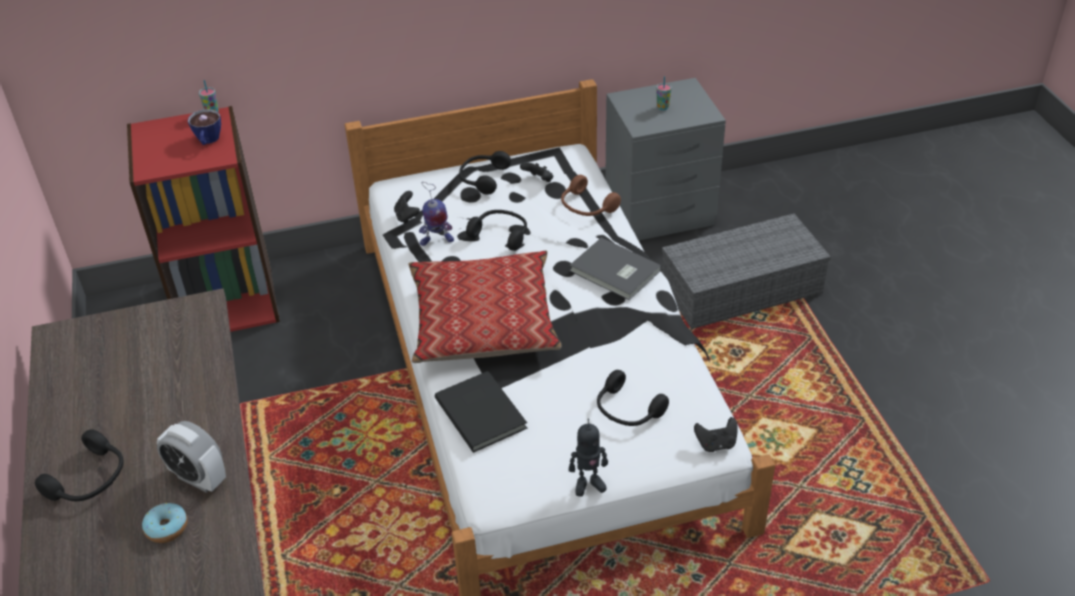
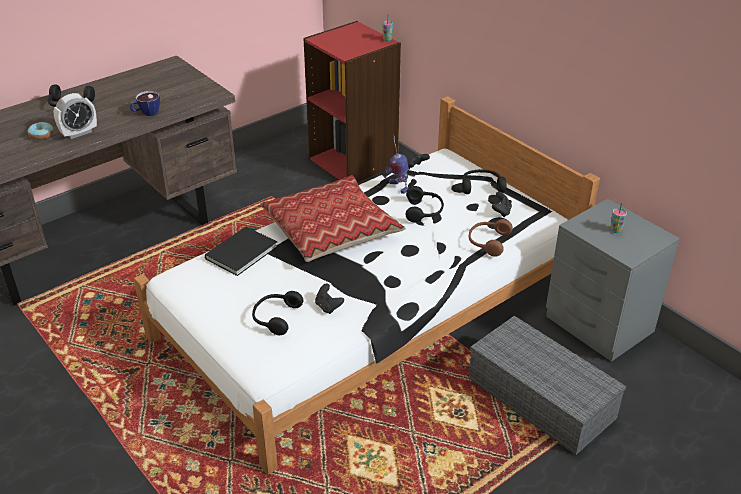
camera: 65 degrees right, 5 degrees down
(198, 478) = (79, 133): alarm clock -> alarm clock turned 135 degrees counterclockwise
(208, 141) = (359, 46): cup -> cup (146, 113)
(588, 484) = (197, 317): toy robot -> none
(614, 272) = (418, 273): grey book -> none
(716, 444) = (262, 371): black game controller -> black game controller (328, 307)

